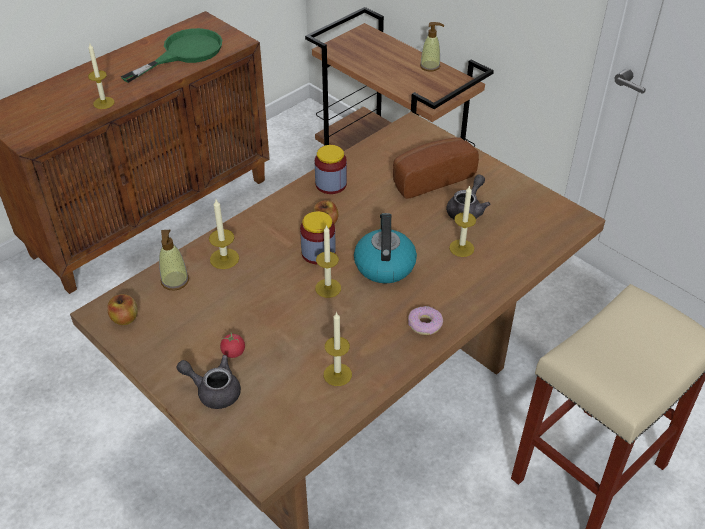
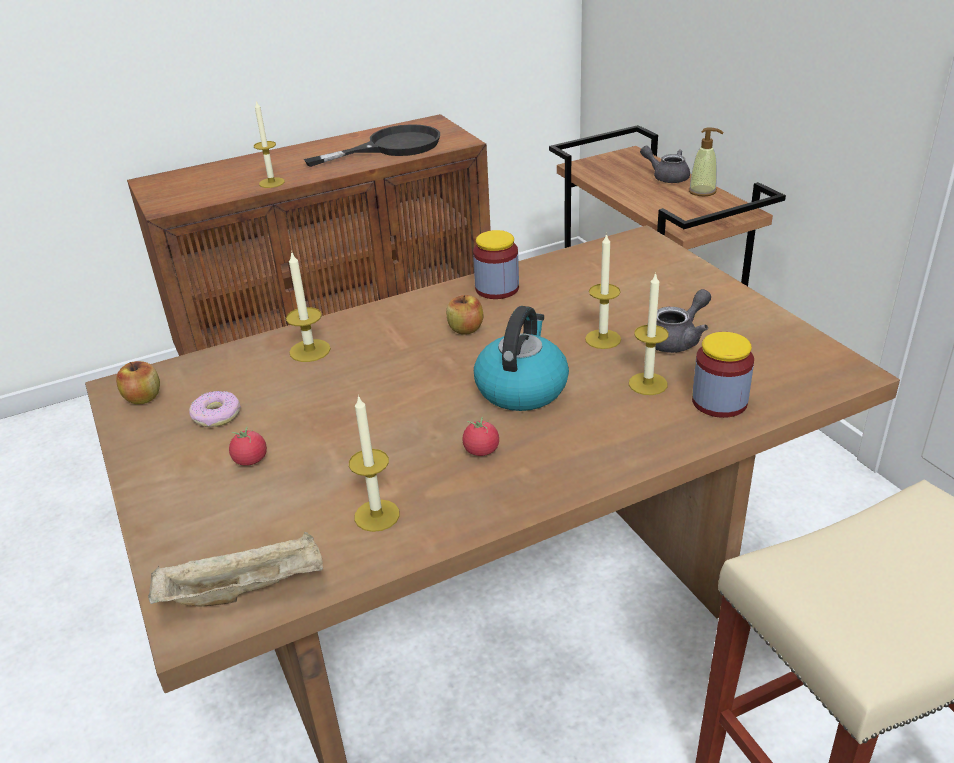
camera: 20 degrees right, 10 degrees down
(175, 281) = (232, 366): soap dispenser -> none
(184, 53) = (392, 147): green frying pan -> black frying pan
(213, 390) = (193, 503): grey teapot -> grey teapot (666, 177)
(283, 440) = (245, 590): none -> beige tray
(318, 253) = (436, 361): jar -> jar (719, 402)
(328, 288) = (426, 404): candle -> candle (603, 339)
(380, 316) = (481, 450): none -> tomato
(425, 324) = (544, 472): donut -> donut (216, 416)
(430, 178) = (639, 297): bread -> none

